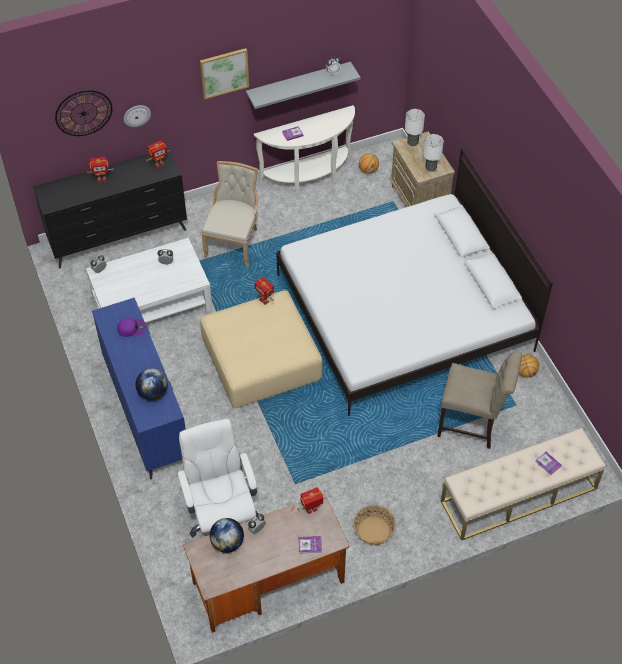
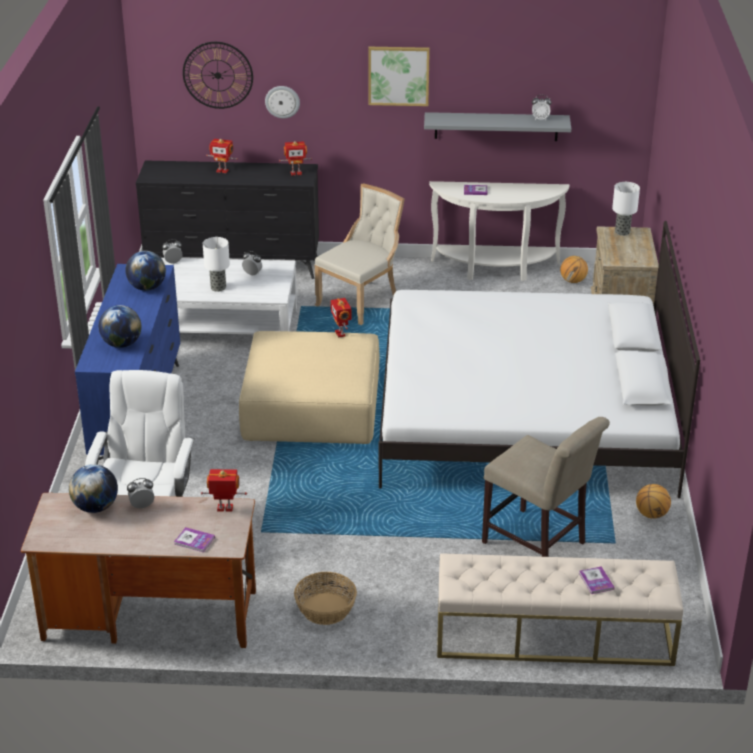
camera: 25 degrees right, 20 degrees down
(131, 328) = (147, 288): purple cap -> globe
(430, 167) = (629, 257): table lamp -> table lamp (218, 287)

